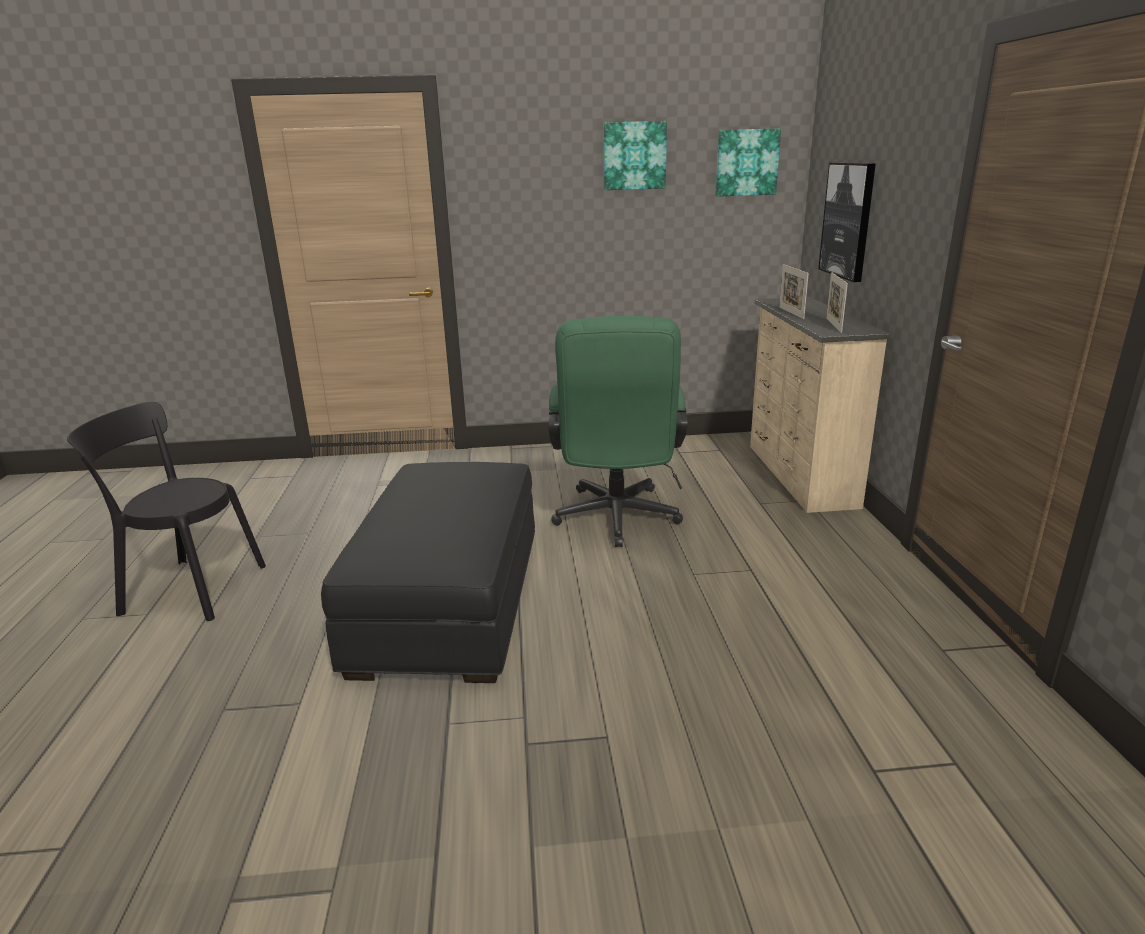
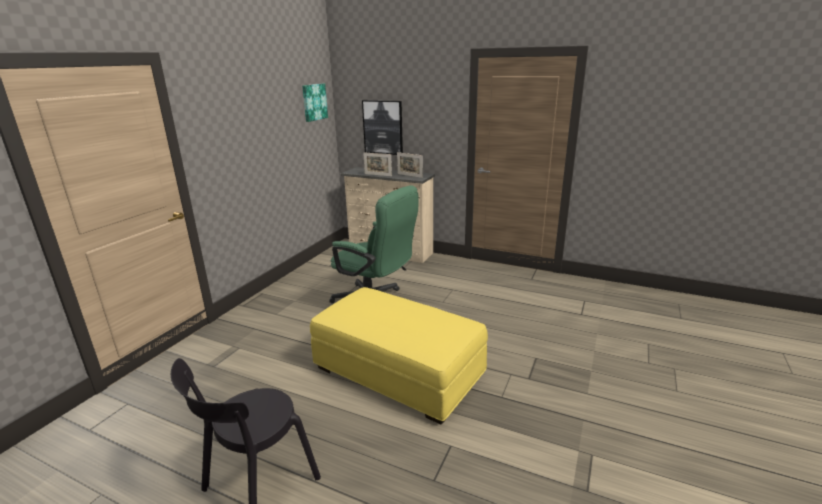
camera: 60 degrees left, 0 degrees up
(449, 601) = (398, 371): black ottoman -> yellow ottoman
(634, 156) = (271, 102): picture -> none

